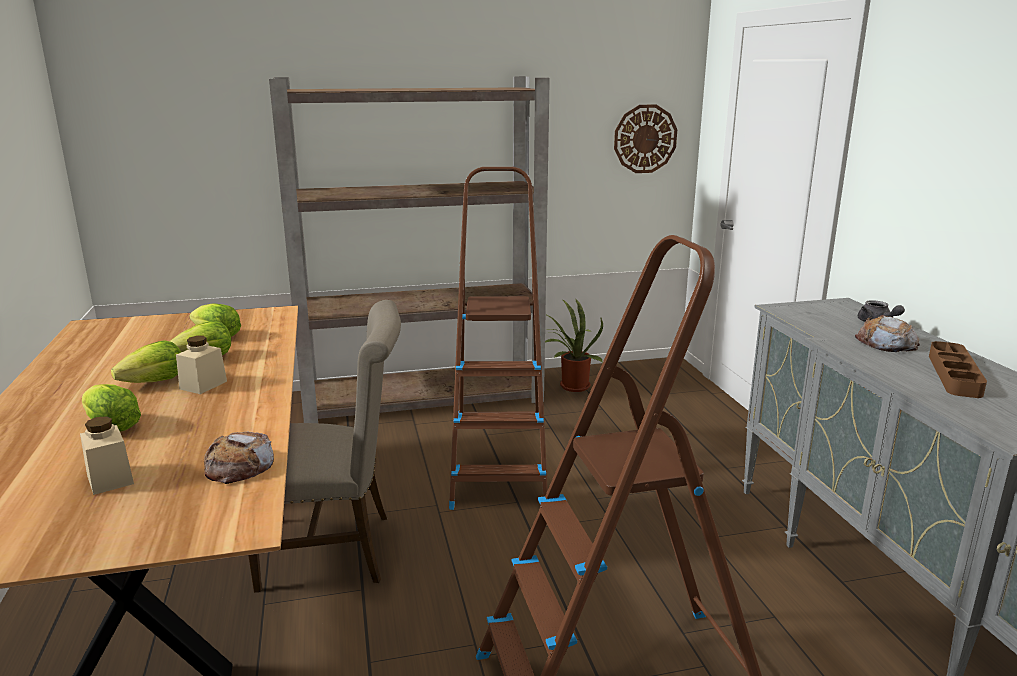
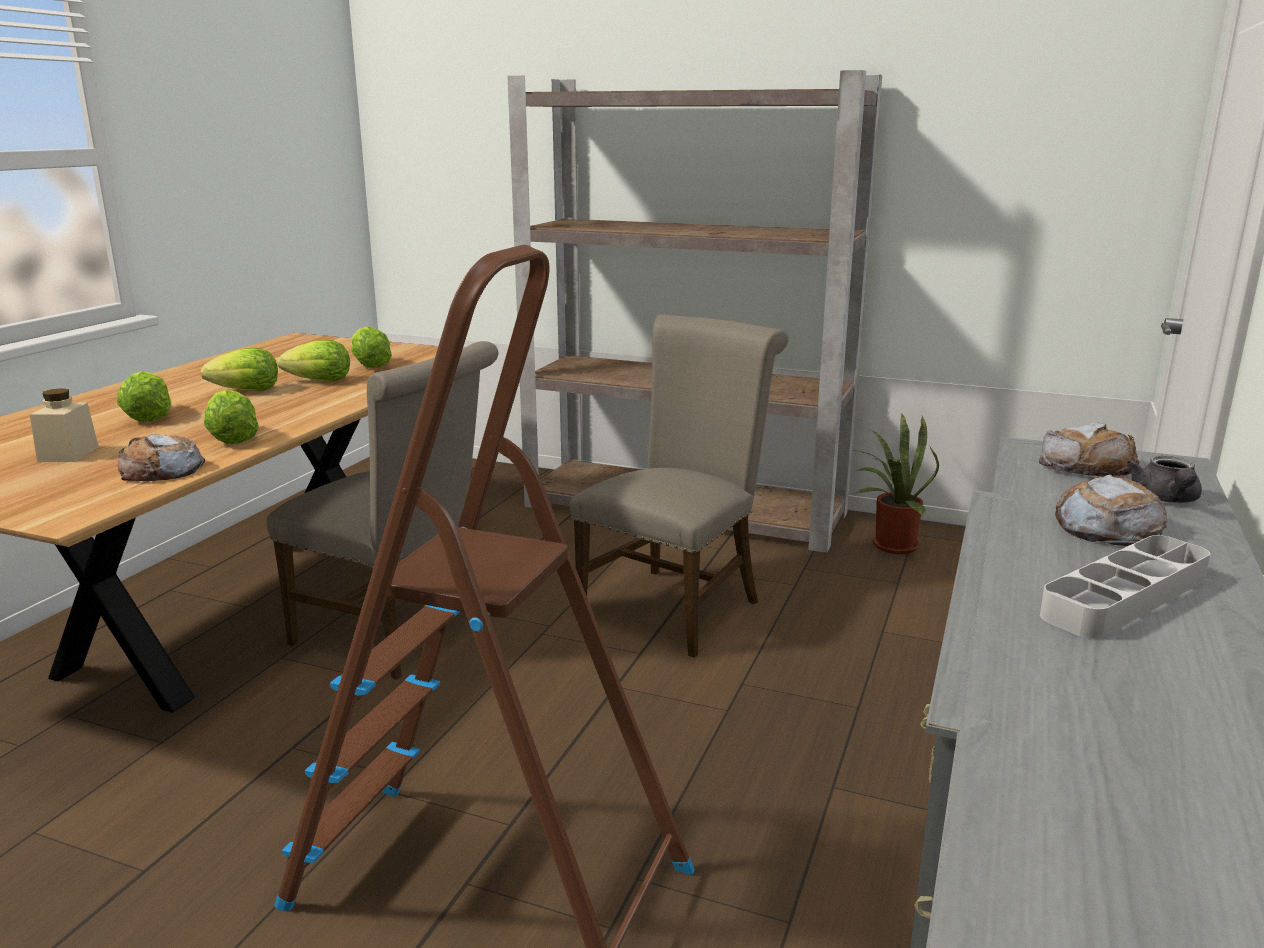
camera: 35 degrees right, 0 degrees up
(203, 385) = (275, 401): beige jar -> none
(240, 424) = (232, 439): none -> lettuce
(499, 463) = (676, 605): brown step ladder -> beige chair
(645, 139) = (1082, 177): wall clock -> none
(818, 312) = (1086, 465): none -> bread
(954, 374) = (1125, 596): brown tray -> grey tray

